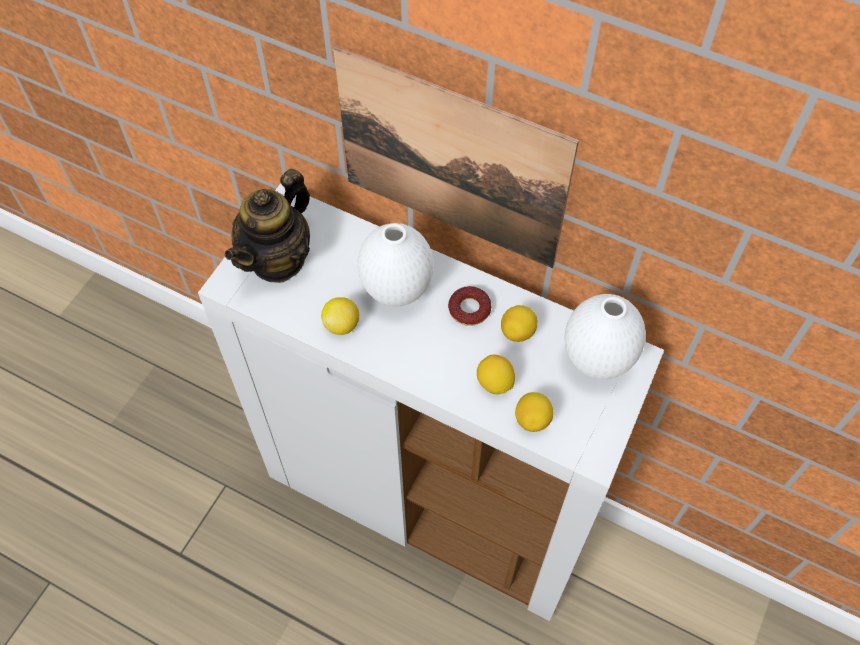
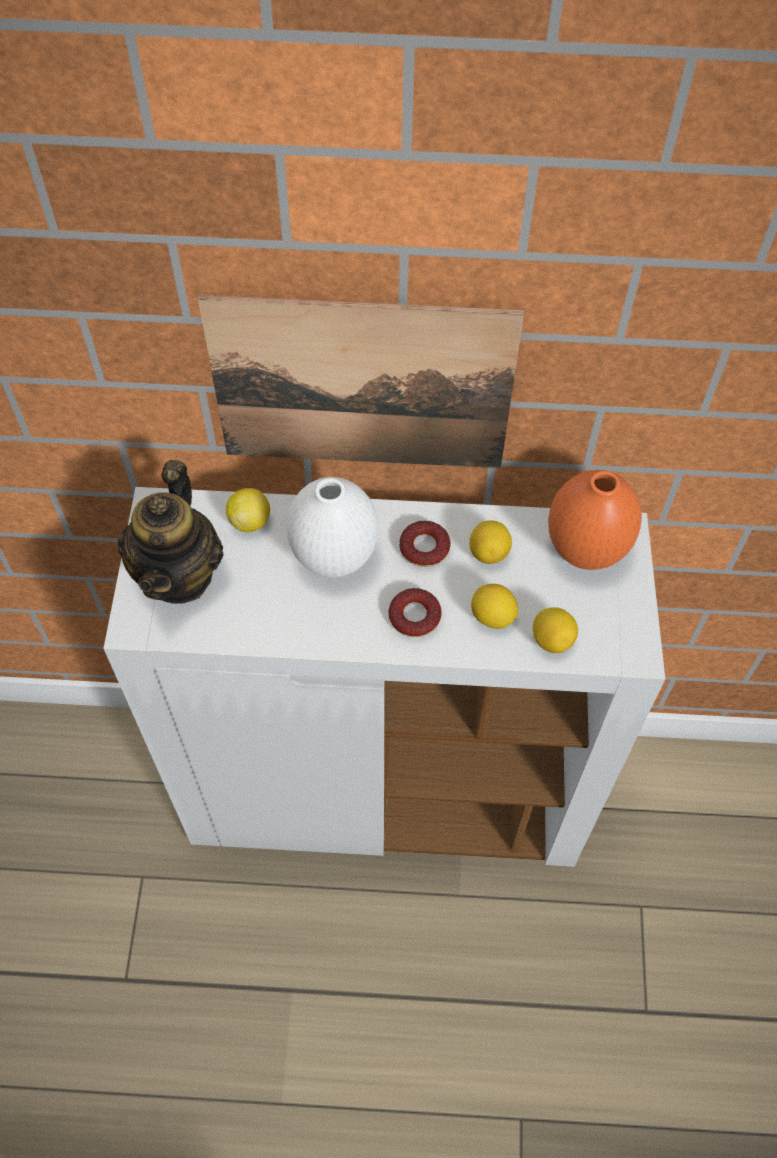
camera: 25 degrees left, 0 degrees up
(342, 324) = (292, 619): lemon -> lemon (250, 521)
(434, 358) = (414, 616): none -> donut
(598, 361) = (587, 550): white vase -> orange vase

